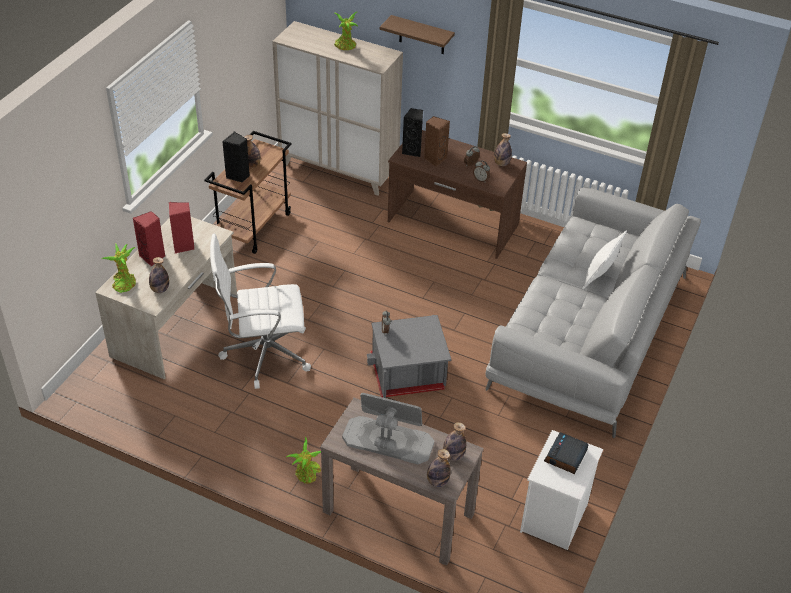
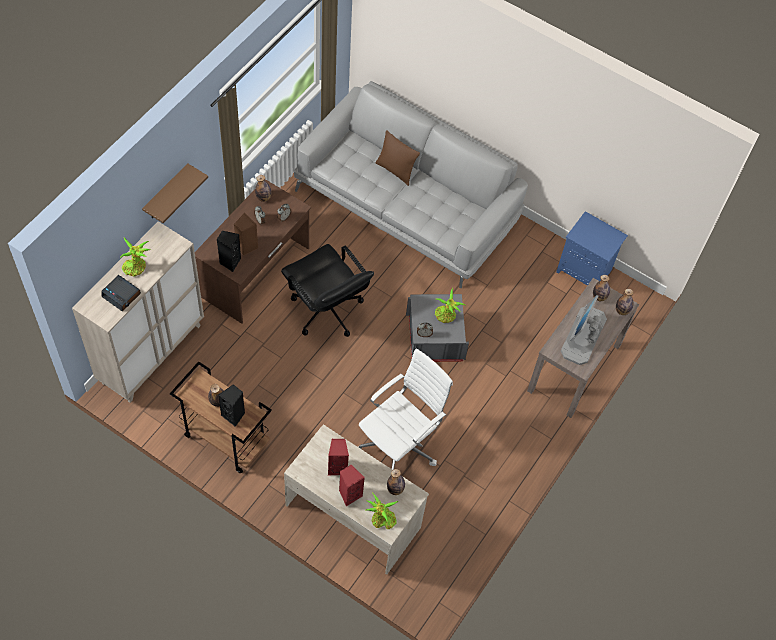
camera: 85 degrees left, 15 degrees up
(264, 353) = (400, 444): white office chair -> white office chair turned 135 degrees counterclockwise
(307, 475) = (534, 424): potted plant -> potted plant (446, 316)
(419, 280) = (326, 311): none -> black office chair
(554, 519) = (585, 271): white nightstand -> blue nightstand
(565, 457) = (591, 234): alarm clock -> alarm clock (122, 295)
(599, 277) = (395, 170): white pillow -> brown pillow

